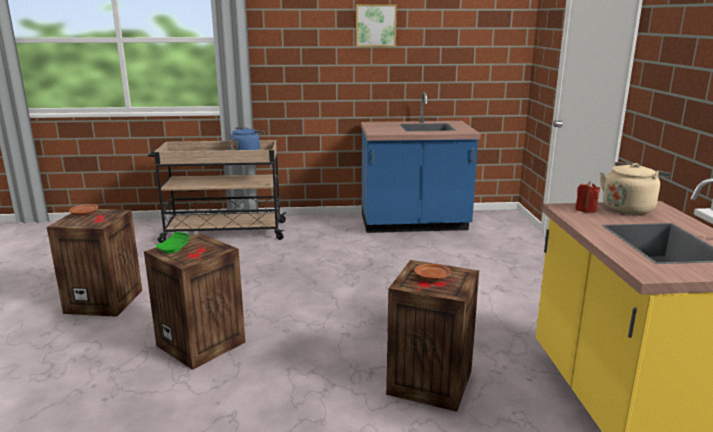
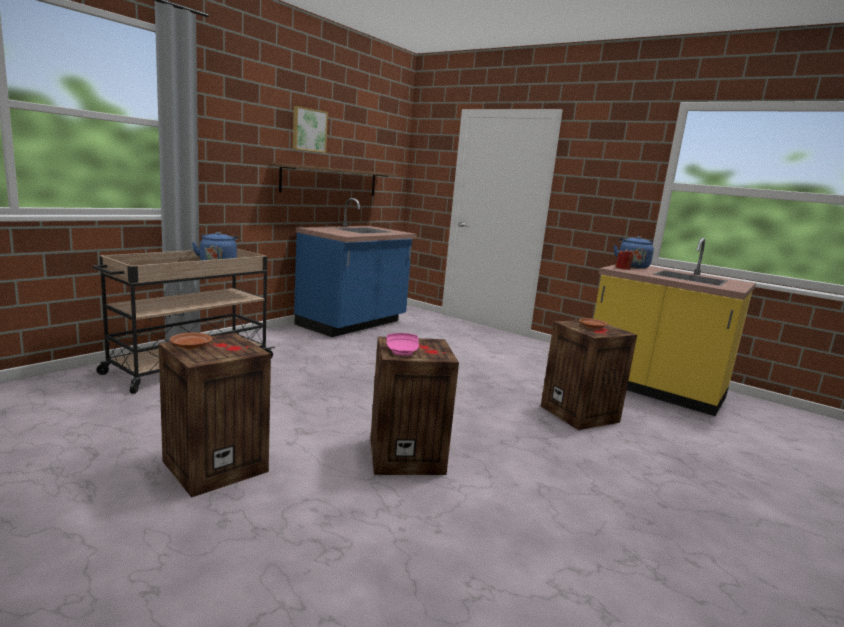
camera: 50 degrees left, 5 degrees down
(174, 249) = (402, 351): green plate -> pink plate
(407, 74) = (331, 181): none -> shelf
(629, 209) = (632, 266): beige kettle -> blue kettle

